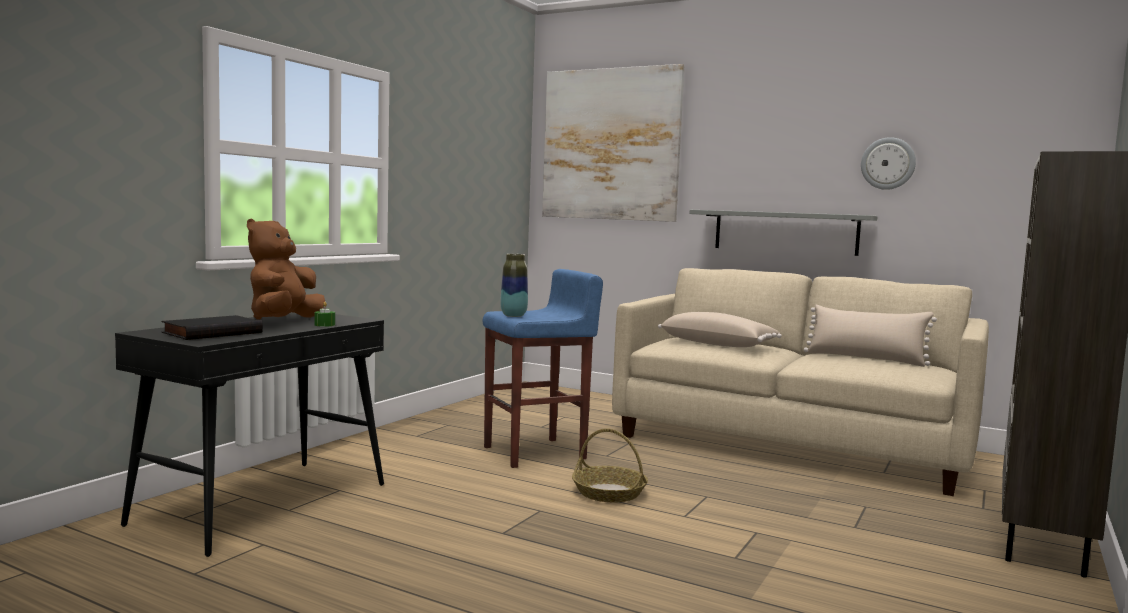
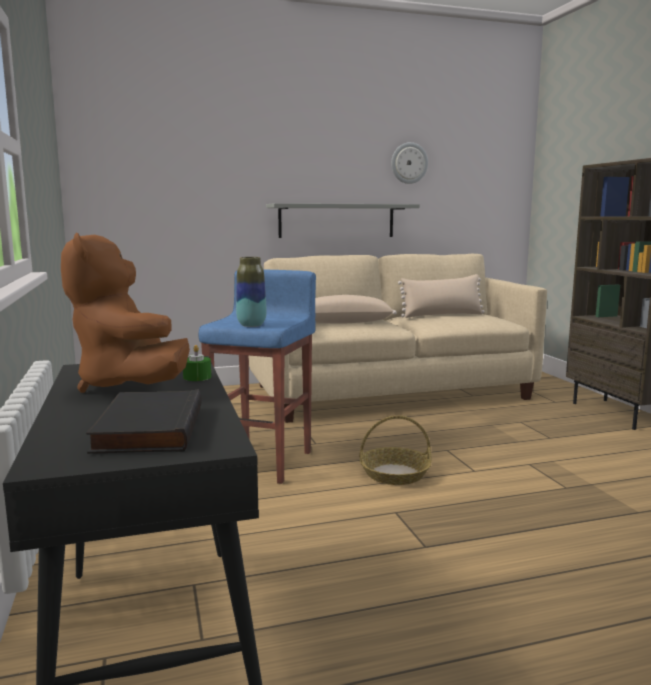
camera: 45 degrees left, 5 degrees up
(610, 144) = (161, 137): picture -> none

